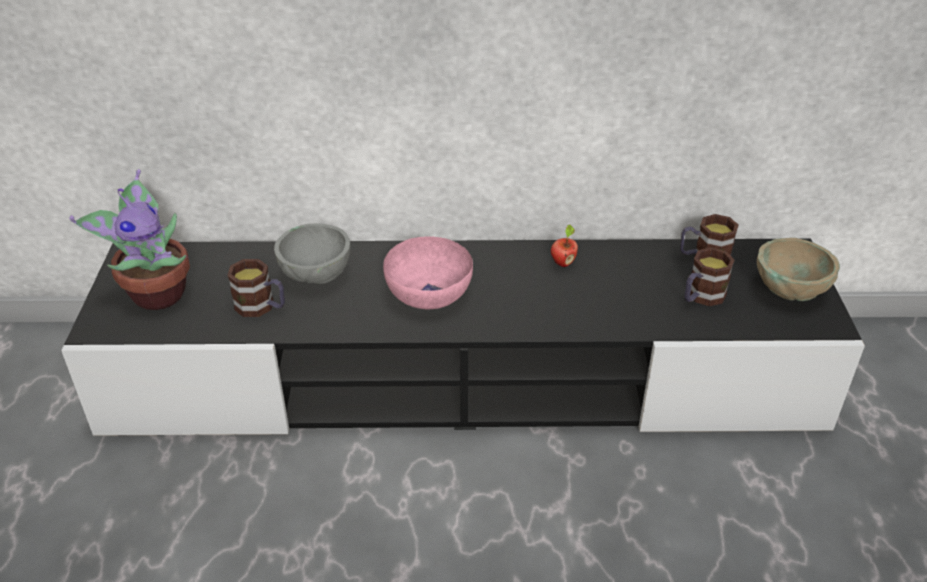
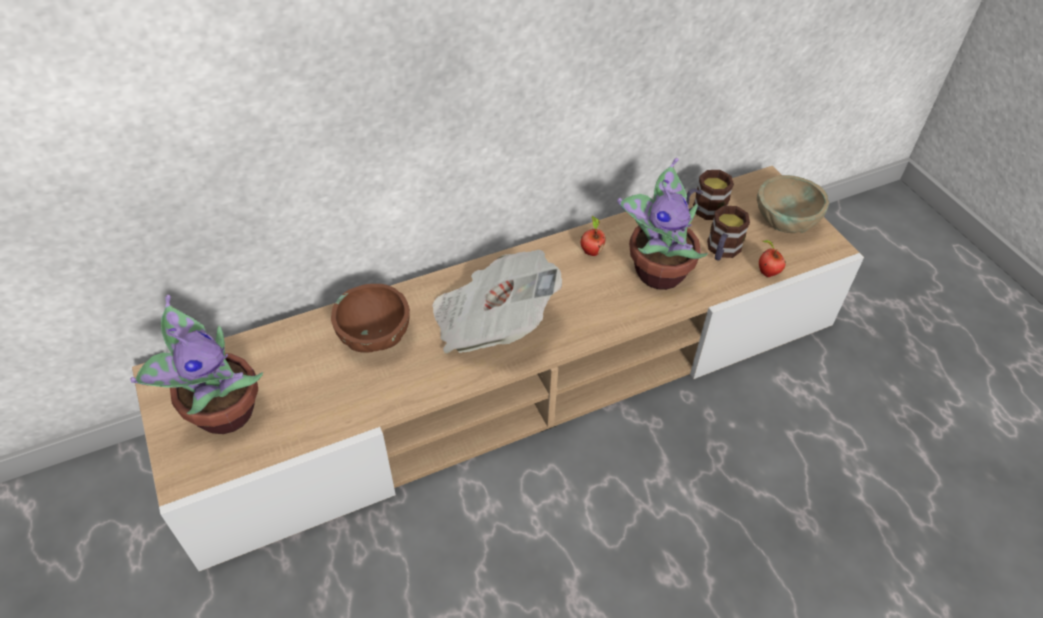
camera: 25 degrees left, 10 degrees up
(261, 307) = (342, 390): mug -> none
(317, 276) = (376, 338): grey bowl -> brown bowl
(427, 294) = (492, 323): pink bowl -> newspaper
(465, 379) = (521, 379): black tv stand -> beige tv stand
(619, 296) = (657, 271): none -> potted plant
(738, 329) = (766, 272): none -> apple

